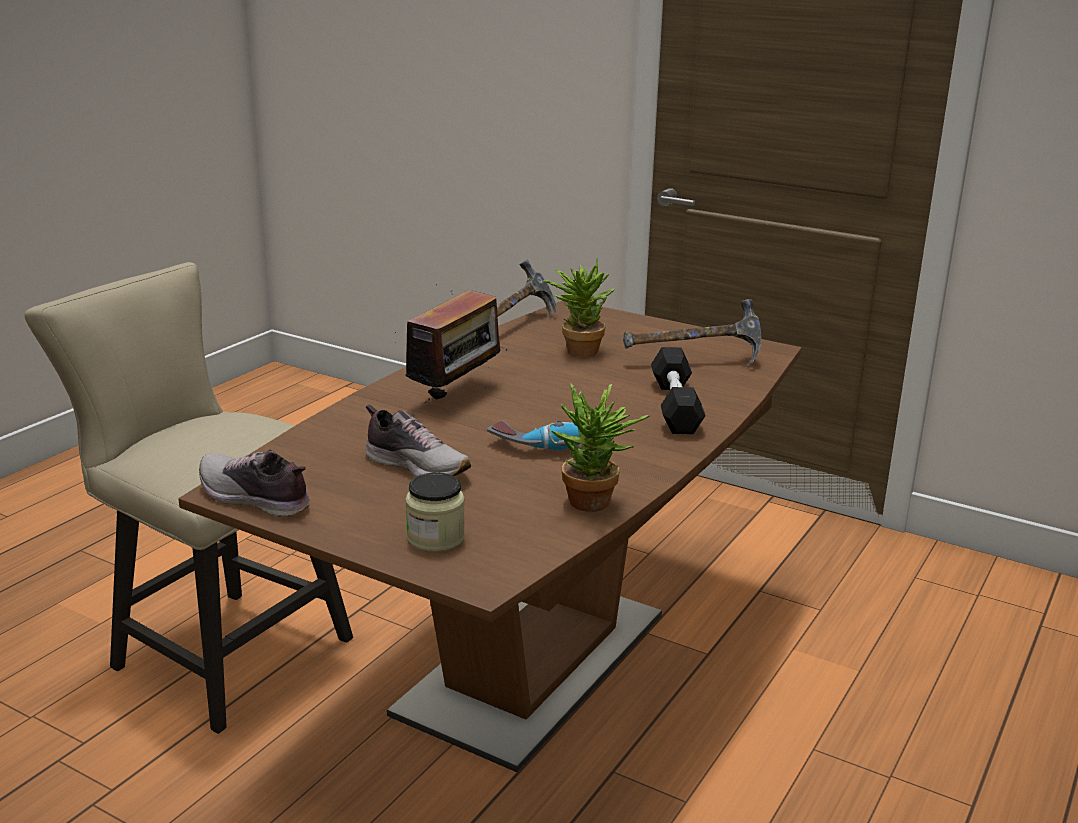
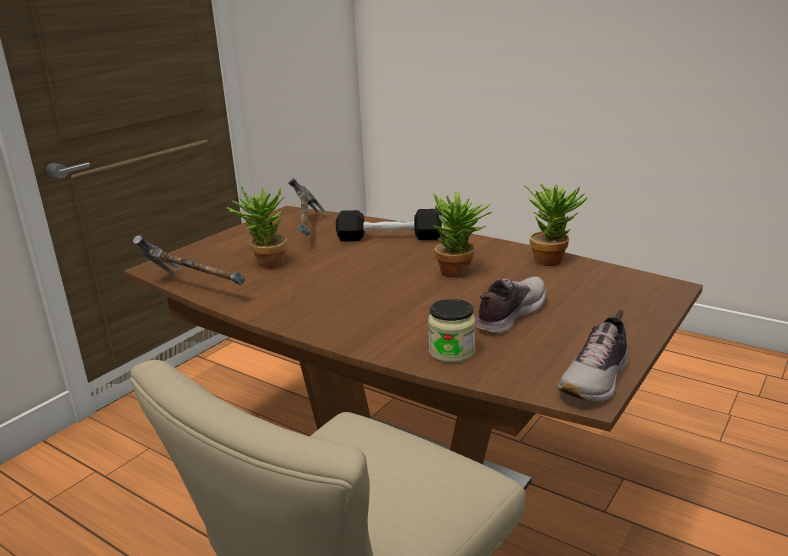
camera: 85 degrees left, 0 degrees up
(435, 538) = (623, 303): jar -> jar (452, 351)
(457, 395) = (359, 306): radio -> none
(546, 445) = (460, 273): power drill -> potted plant

